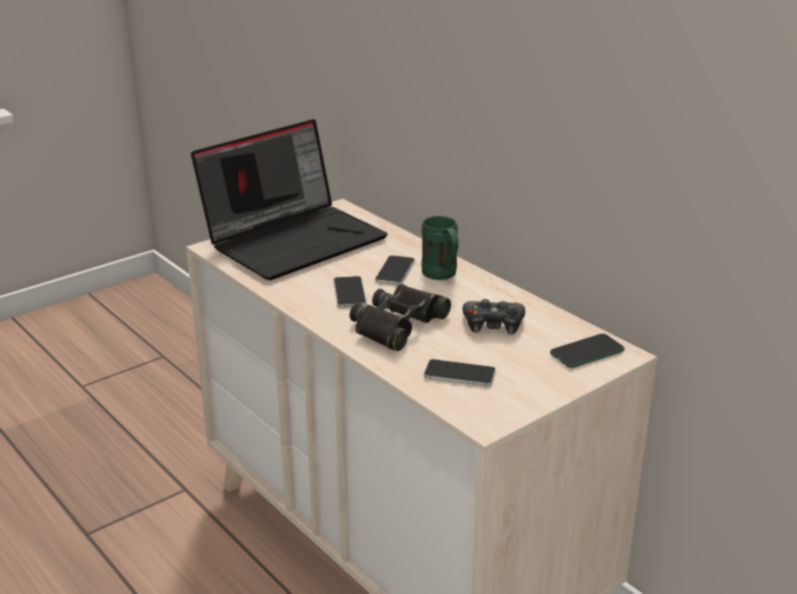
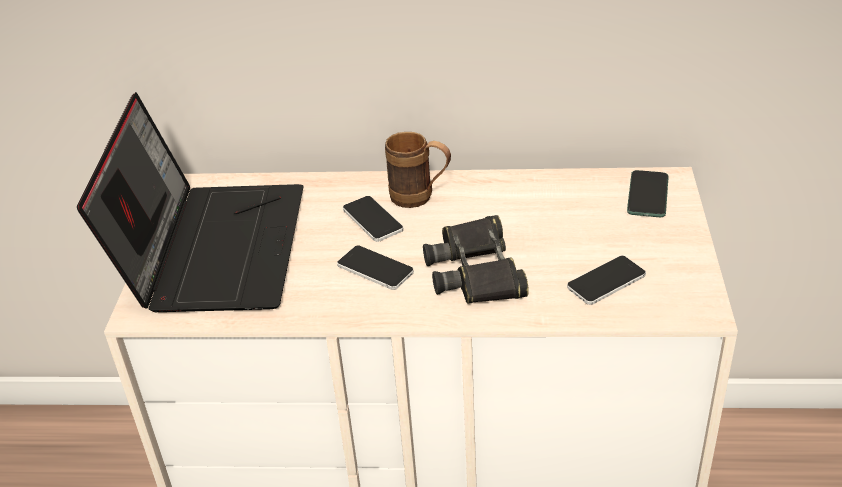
camera: 45 degrees left, 10 degrees up
(442, 276) = (420, 198): green mug -> brown mug
(493, 324) = (543, 217): black game controller -> none

